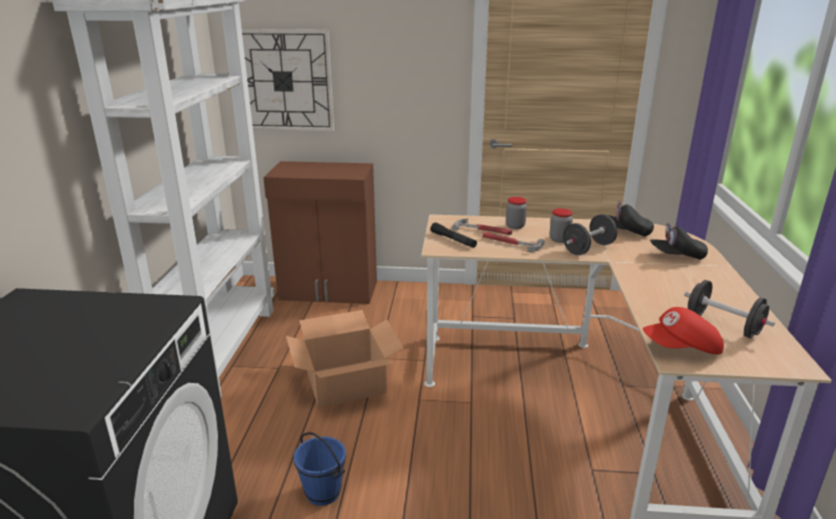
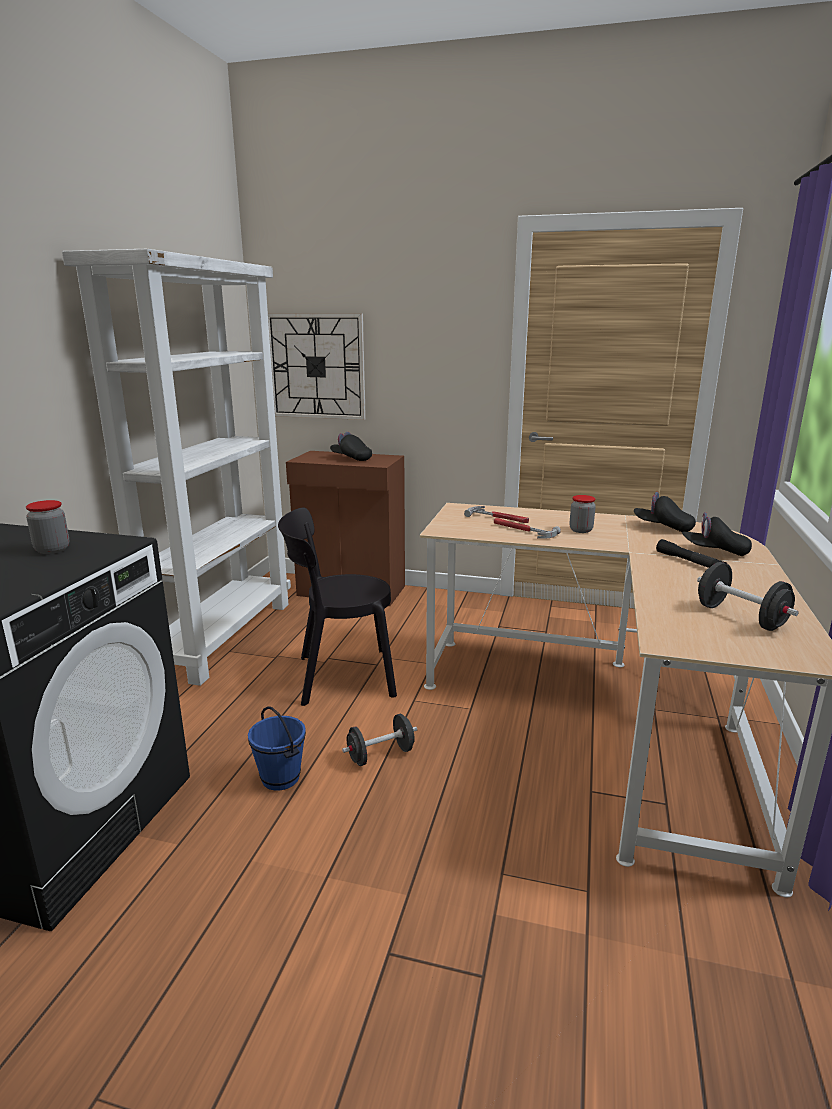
camera: 10 degrees right, 5 degrees down
(325, 170) = (351, 458): none -> black cap
(345, 382) = (339, 676): cardboard box -> black chair
(453, 240) = (460, 524): black flashlight -> black flashlight (690, 562)
(515, 226) = (536, 516): jar -> jar (52, 549)
(588, 248) = (610, 540): black dumbbell -> black dumbbell (381, 755)
(682, 349) = (678, 634): red cap -> none

